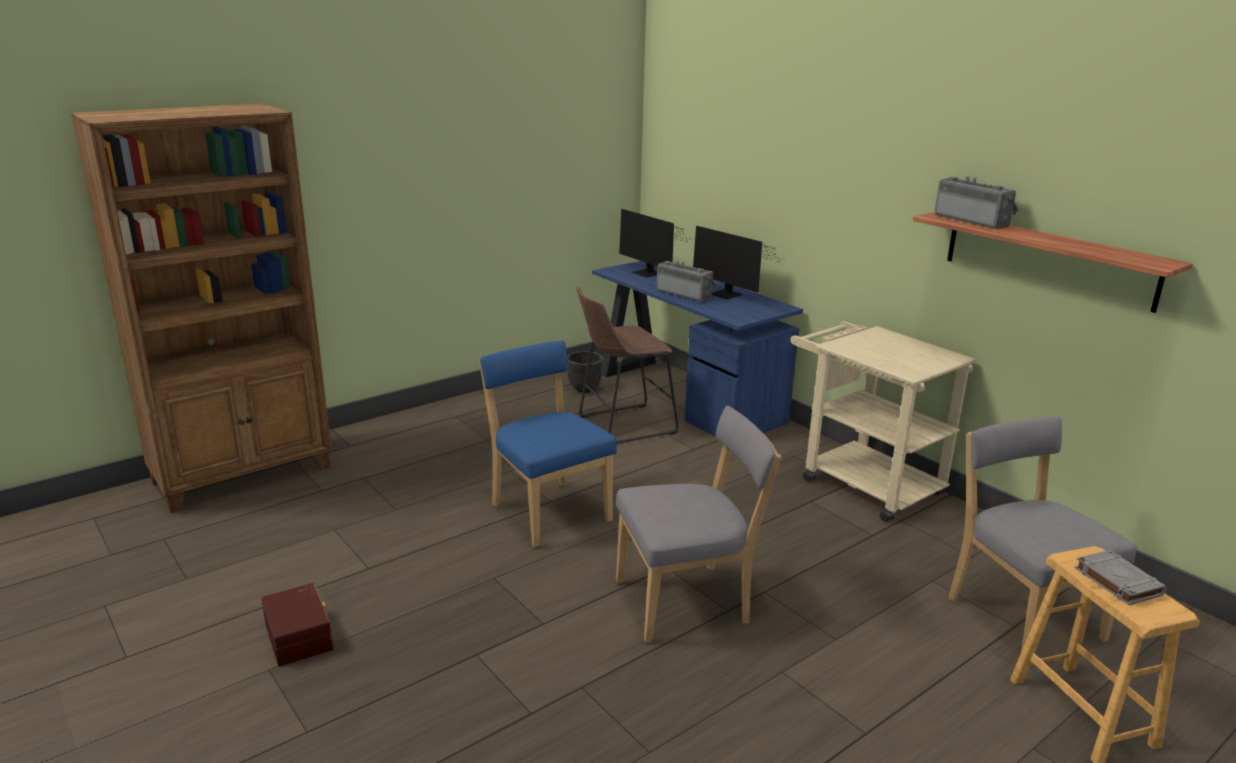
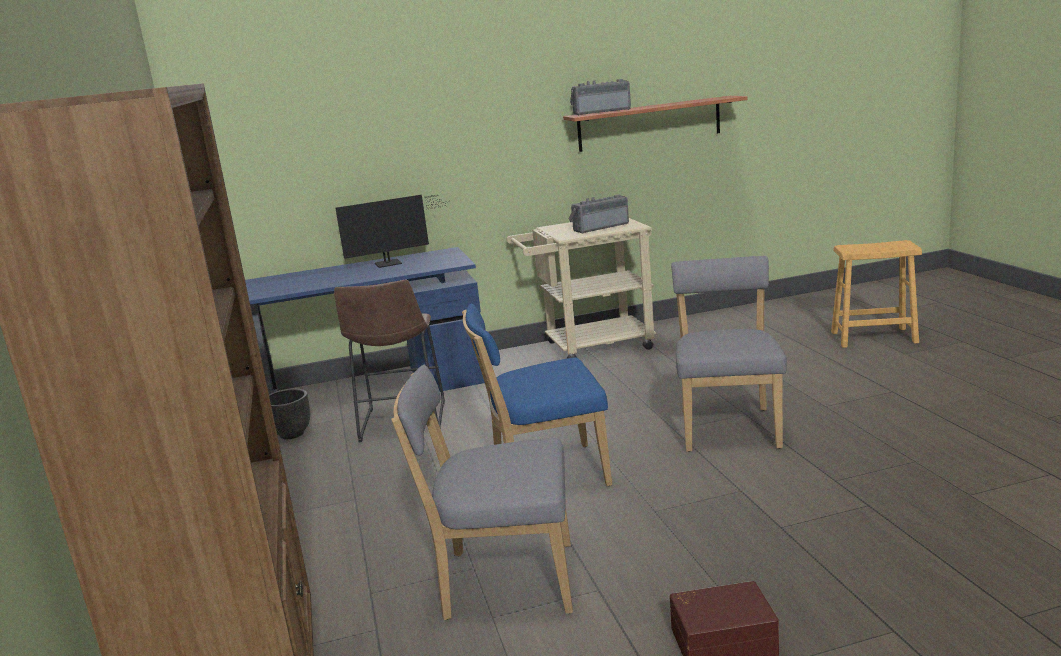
camera: 65 degrees left, 5 degrees down
(649, 274) = (285, 283): monitor -> none
(685, 294) = (366, 274): radio -> radio (599, 227)
(1019, 615) = (778, 334): grey chair -> grey chair (501, 581)
(1117, 581) = (873, 246): grey book -> none

